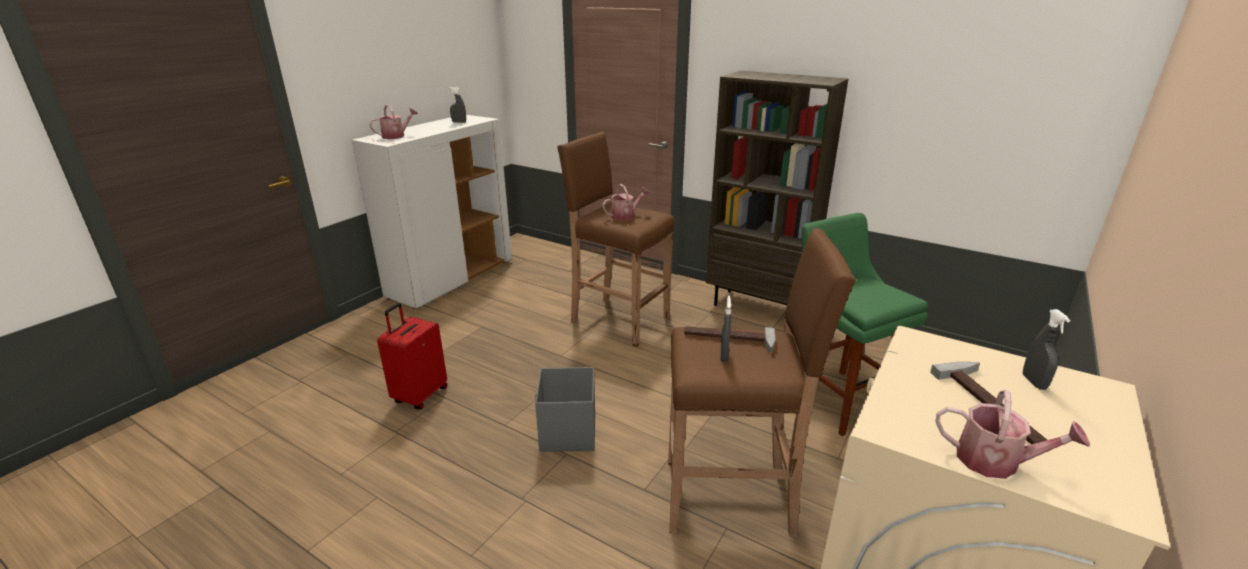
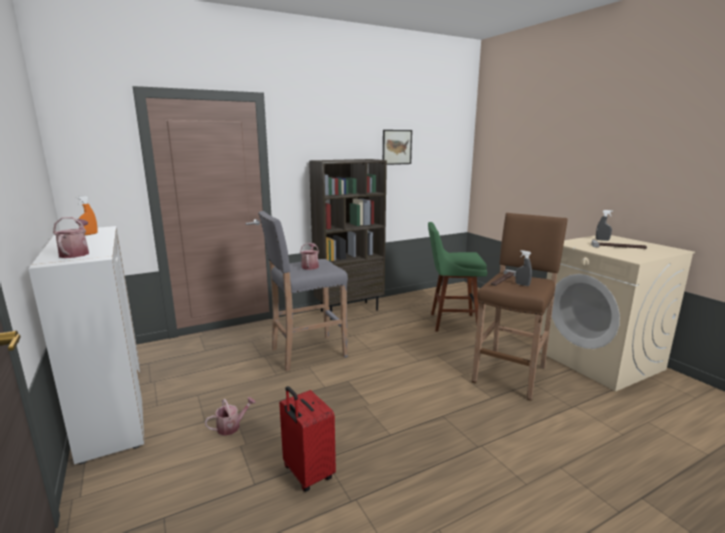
camera: 60 degrees left, 10 degrees down
(459, 122) = (89, 234): grey spray bottle -> orange spray bottle
(567, 433) = (421, 409): grey storage box -> none
(618, 320) = (307, 353): brown stool -> grey stool
(914, 61) = (397, 147): none -> picture
(996, 462) = (655, 254): watering can -> watering can (232, 427)

